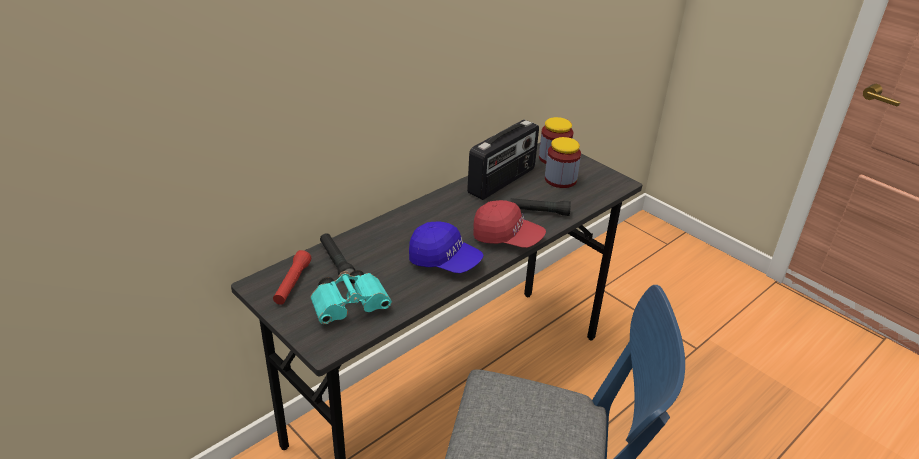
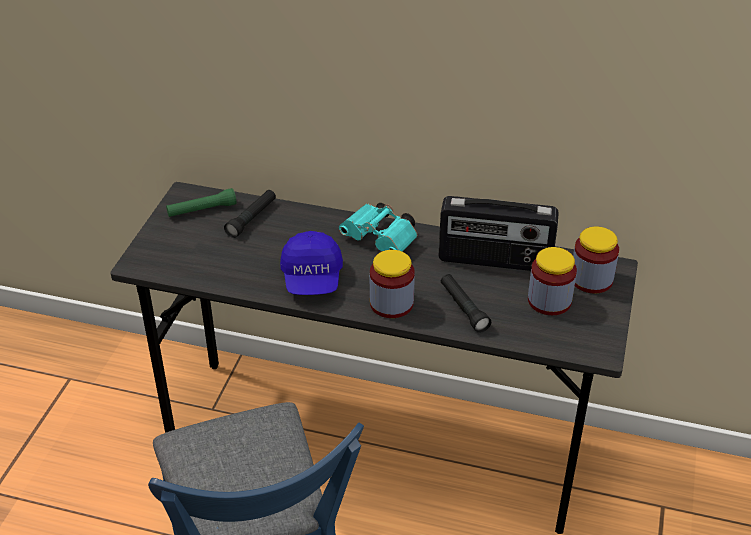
camera: 60 degrees right, 5 degrees up
(292, 284) = (202, 210): red flashlight -> green flashlight
(352, 307) = (199, 255): turquoise binoculars -> turquoise binoculars (382, 240)
(507, 237) = (391, 303): red cap -> jar

